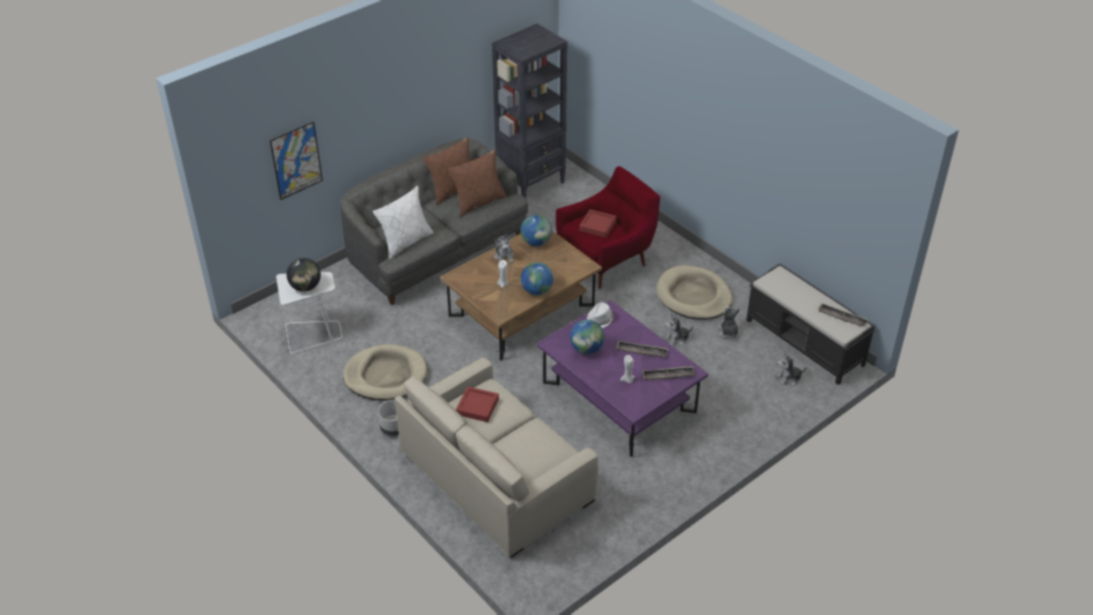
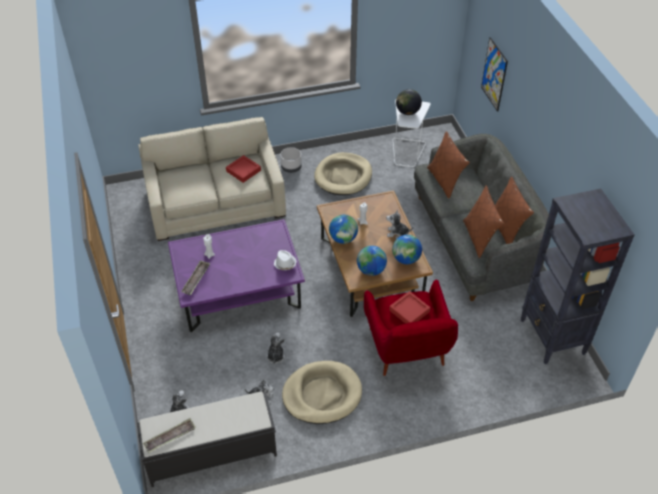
camera: 115 degrees right, 5 degrees up
(405, 242) = (445, 181): white pillow -> brown pillow
(586, 349) = (258, 244): globe -> globe (371, 270)
(641, 351) = (233, 275): tray -> none

